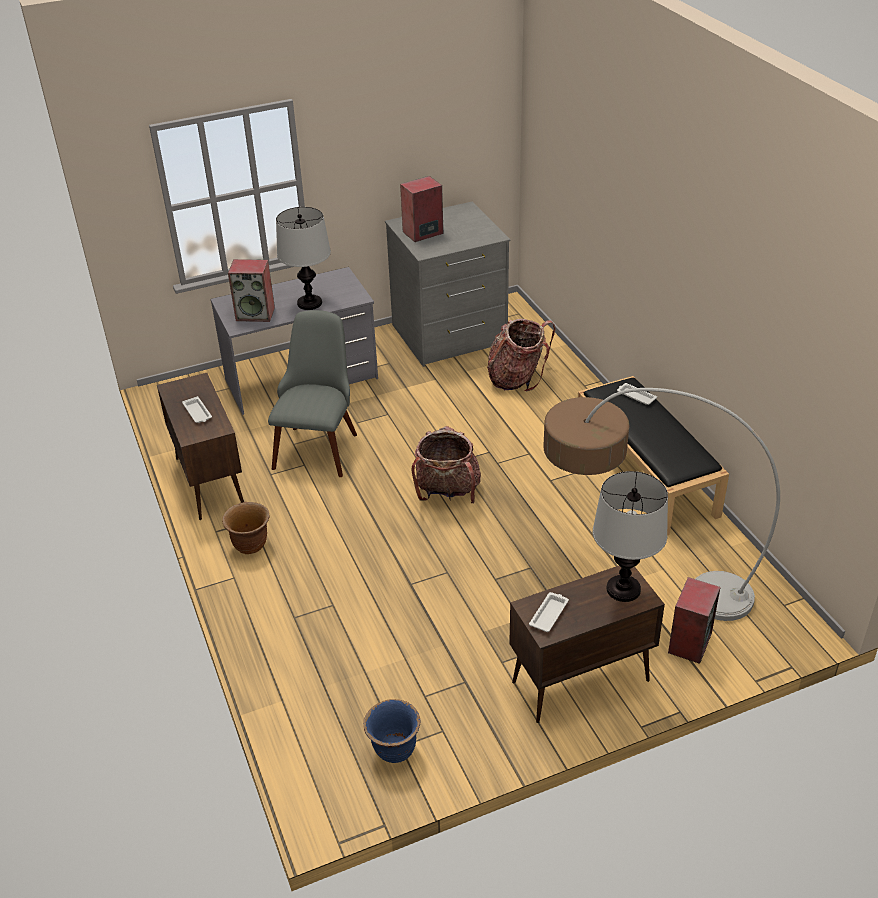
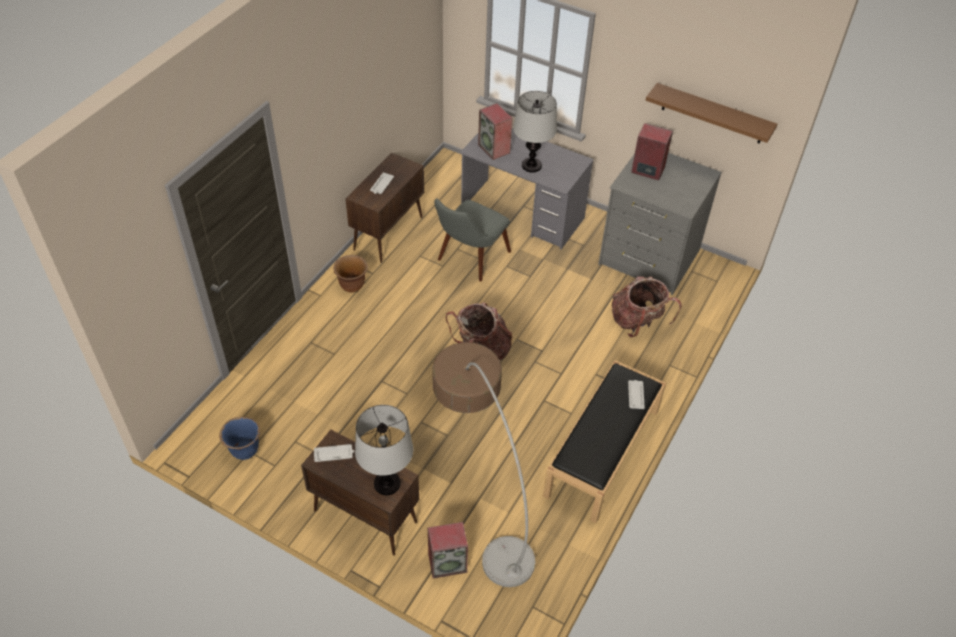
camera: 50 degrees right, 10 degrees up
(319, 444) = (468, 260): grey chair -> grey chair turned 150 degrees clockwise
(446, 143) = (713, 114): none -> brown shelf

